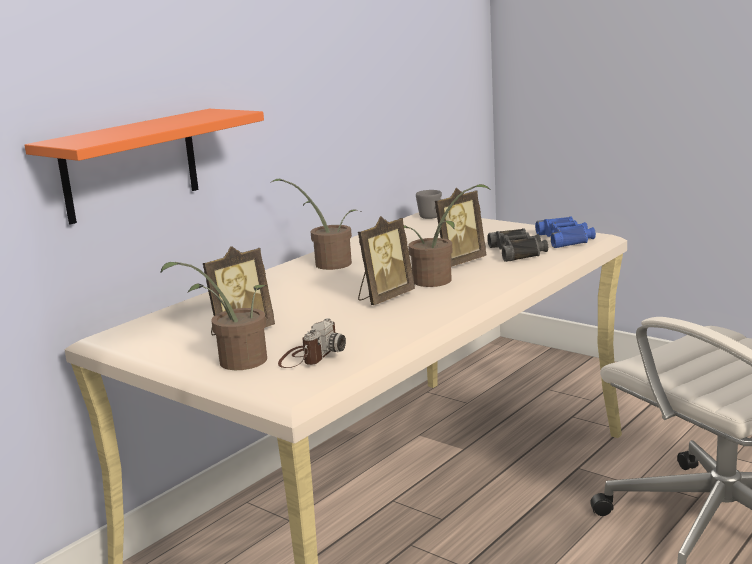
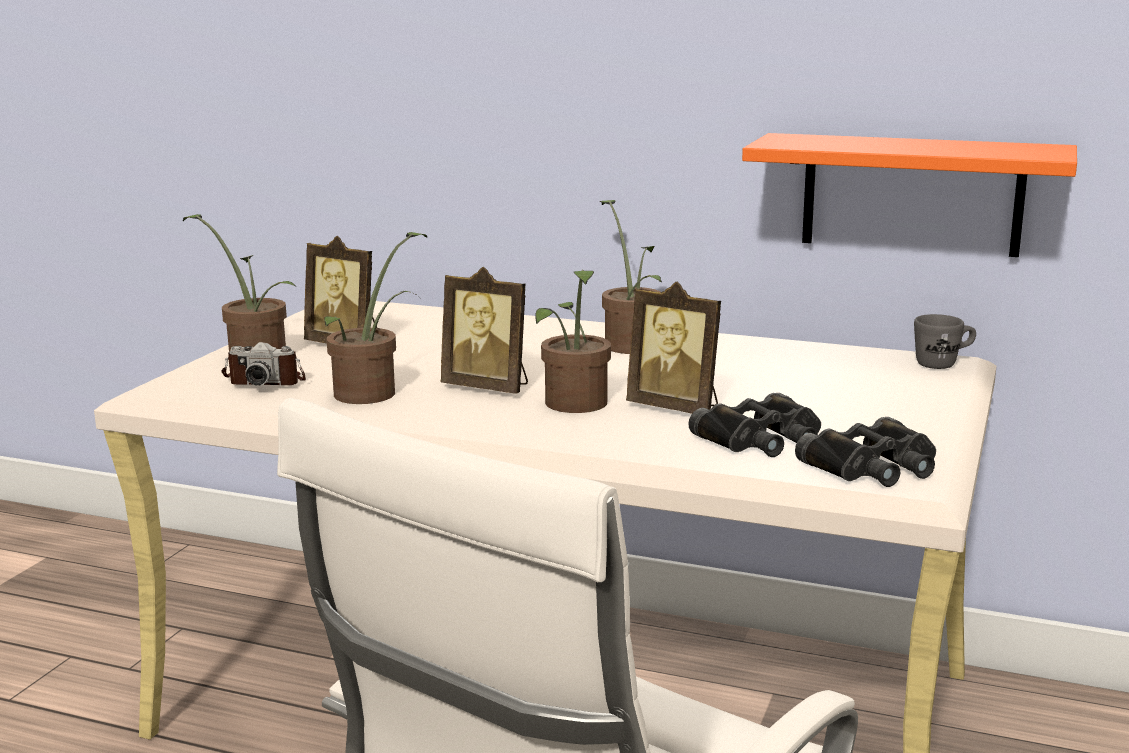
camera: 70 degrees right, 0 degrees up
(130, 165) = (439, 129): orange shelf -> orange shelf (912, 194)
(366, 326) = (373, 392): none -> potted plant
(566, 239) = (873, 466): blue binoculars -> black binoculars

